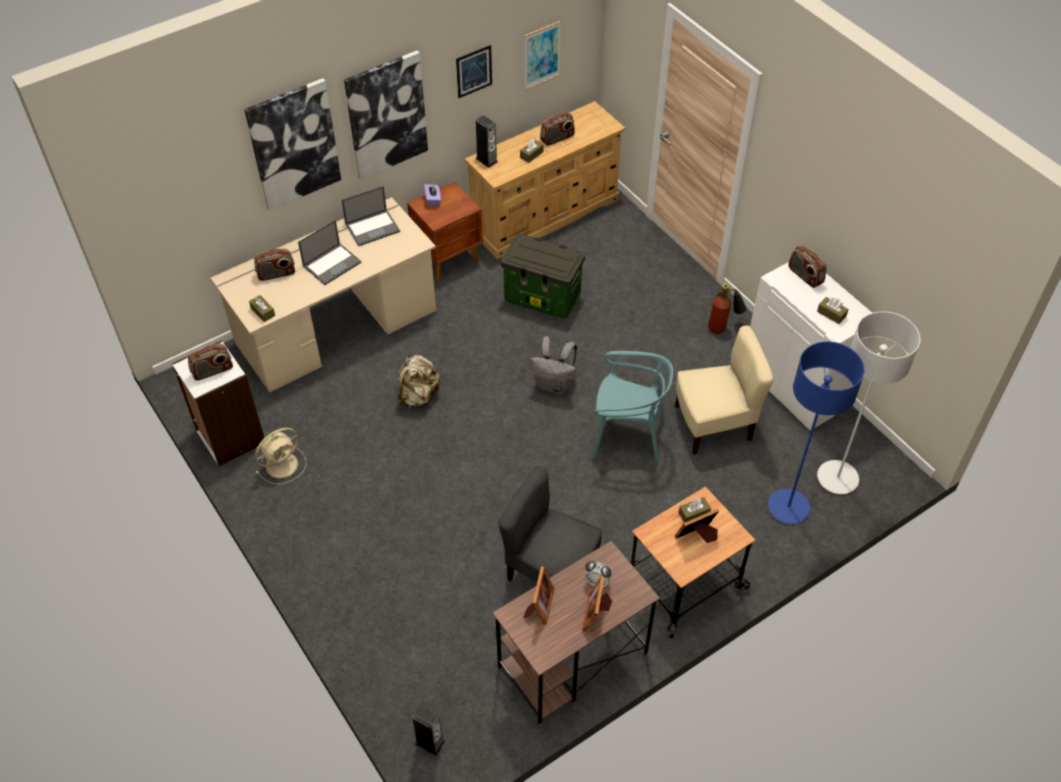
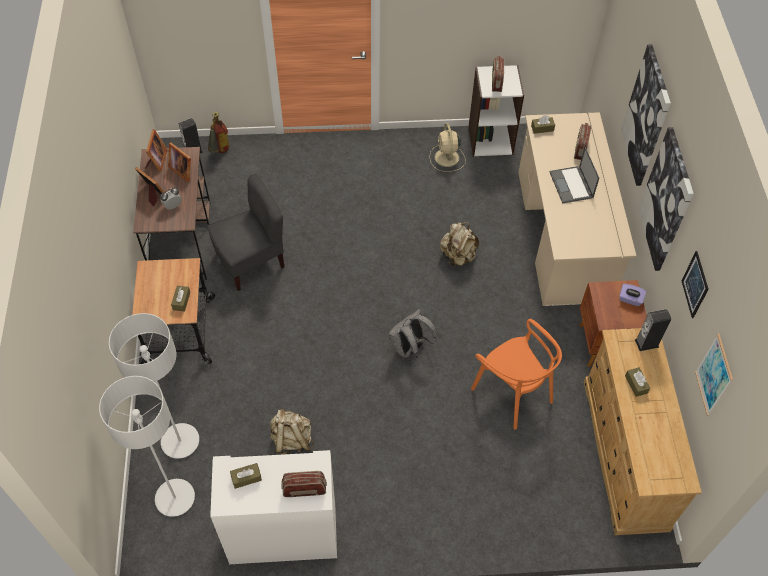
camera: 120 degrees right, 5 degrees up
(373, 227) = (601, 227): laptop -> none
(543, 298) = (513, 393): storage box -> orange chair
(557, 138) = (651, 420): radio -> none
(627, 435) = (326, 371): turquoise chair -> none
(697, 536) = (163, 292): picture frame -> picture frame (156, 161)
(713, 424) = (292, 440): beige chair -> beige backpack
(723, 326) = (388, 521): fire extinguisher -> fire extinguisher (220, 153)
(788, 507) = (180, 441): blue floor lamp -> grey floor lamp

